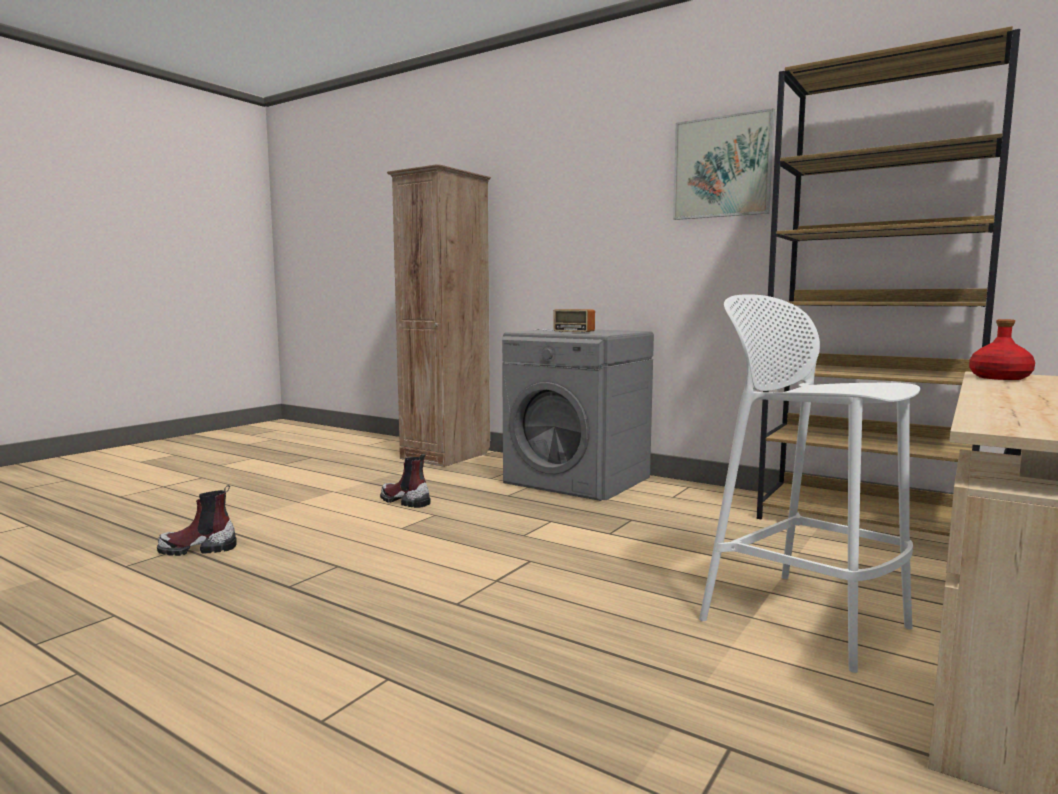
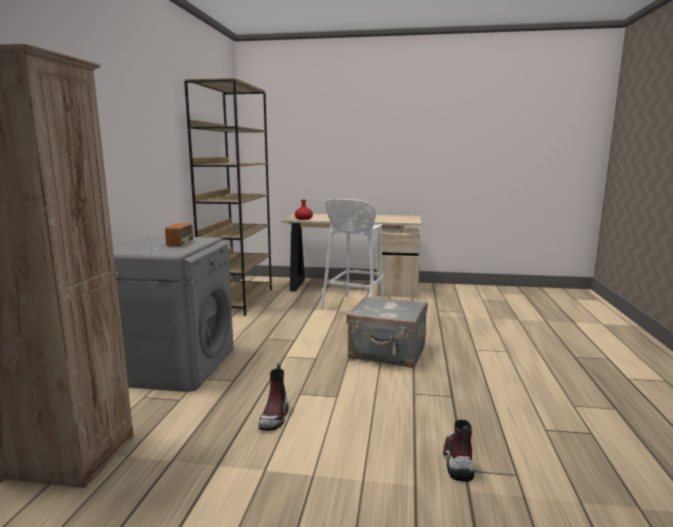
camera: 115 degrees left, 5 degrees up
(197, 549) = (457, 461): boot -> boot turned 135 degrees counterclockwise
(482, 583) = (387, 353): none -> grey suitcase
(722, 167) = (158, 113): picture -> none

